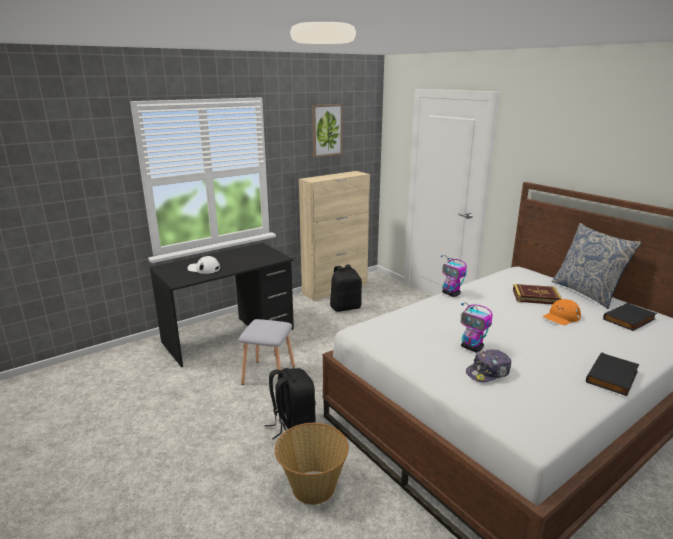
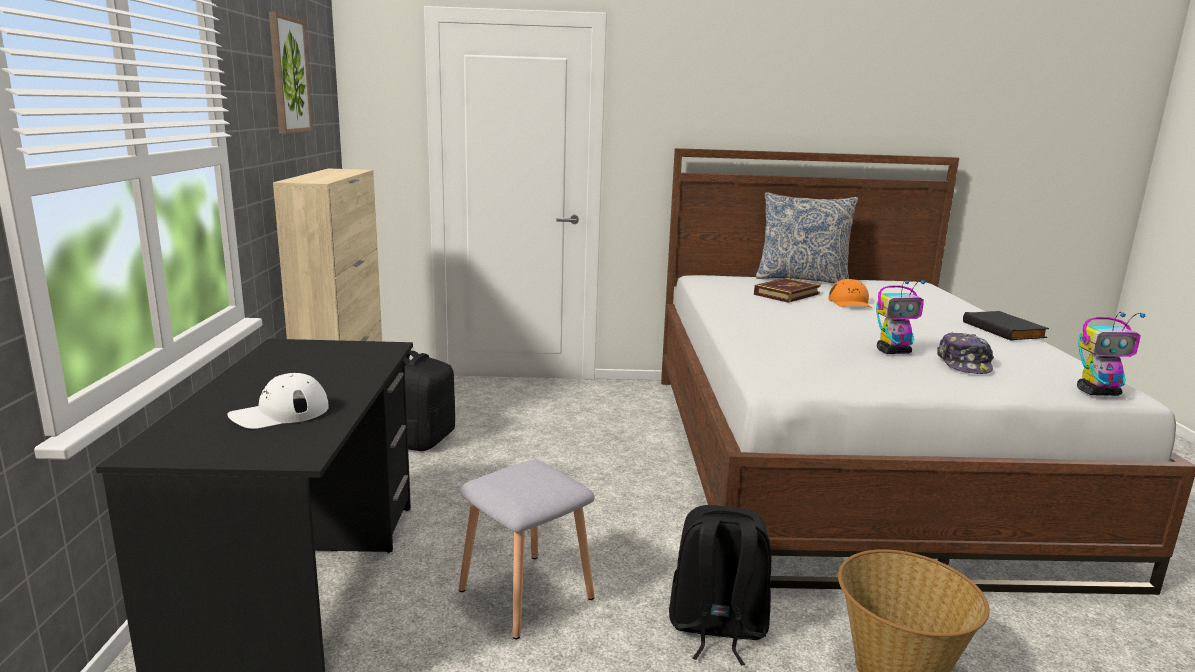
camera: 55 degrees left, 5 degrees down
(451, 294) = (725, 315): toy robot -> toy robot (1098, 392)
(630, 320) = (884, 289): black book -> none

